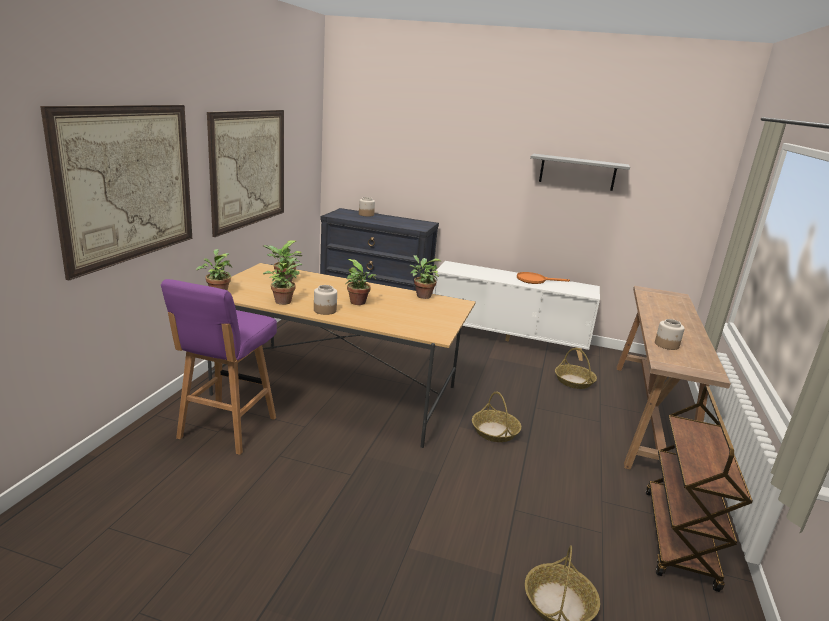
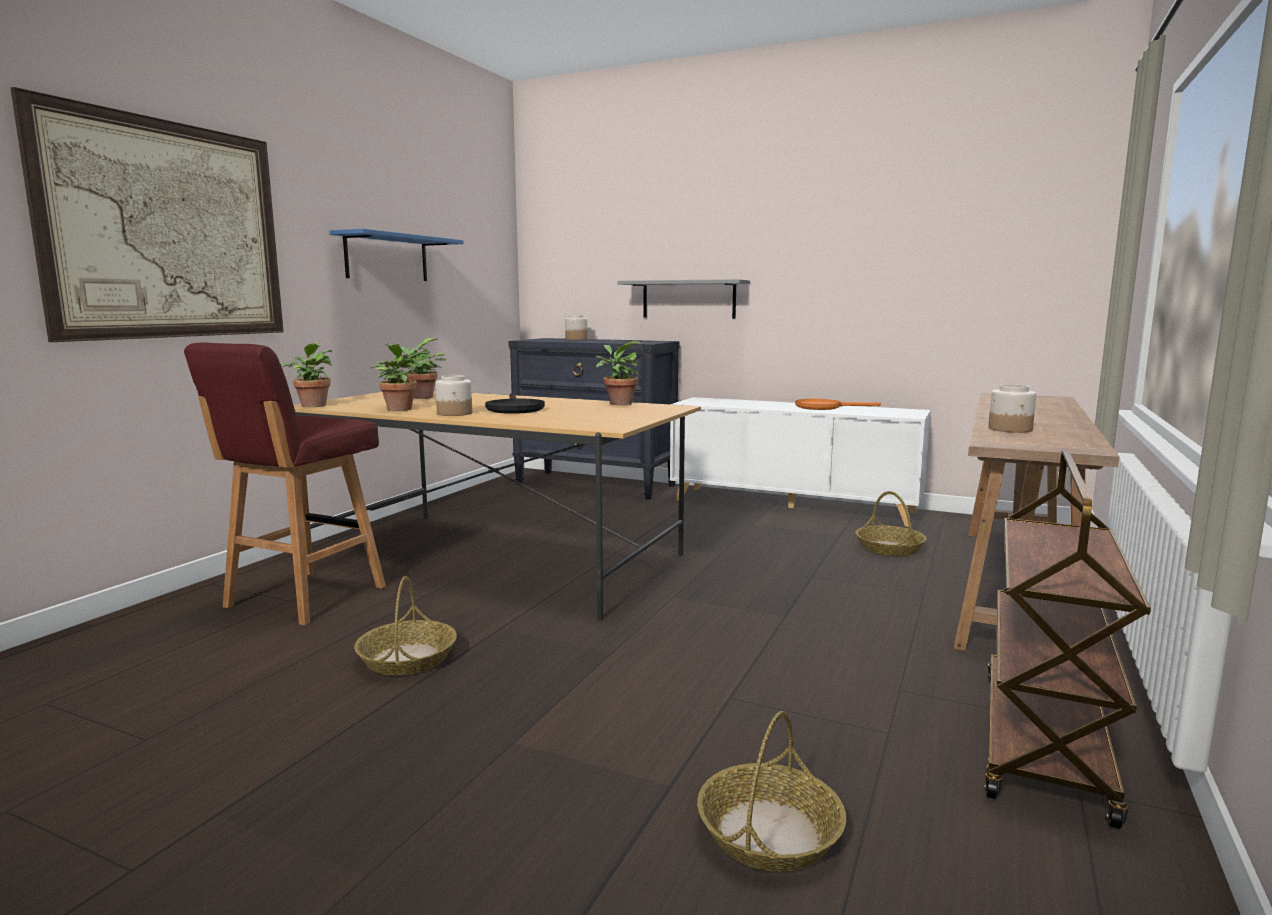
camera: 10 degrees right, 10 degrees down
(226, 429) = (303, 598): purple stool -> red stool
(249, 169) = (387, 258): picture -> blue shelf
(359, 303) = (514, 408): potted plant -> black frying pan
(495, 432) = (732, 603): basket -> basket (407, 659)
(577, 172) = (874, 238): grey shelf -> grey shelf (688, 299)

